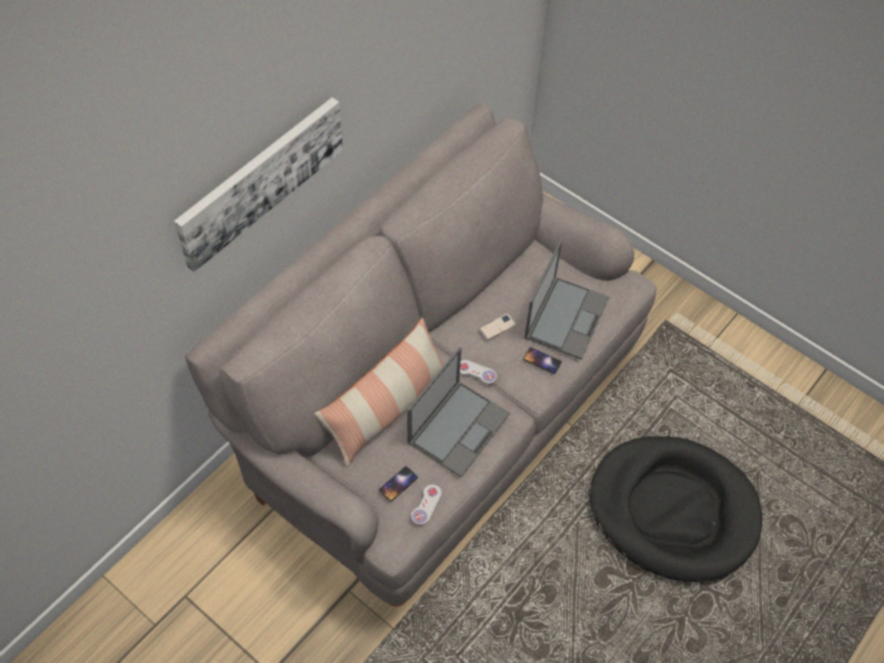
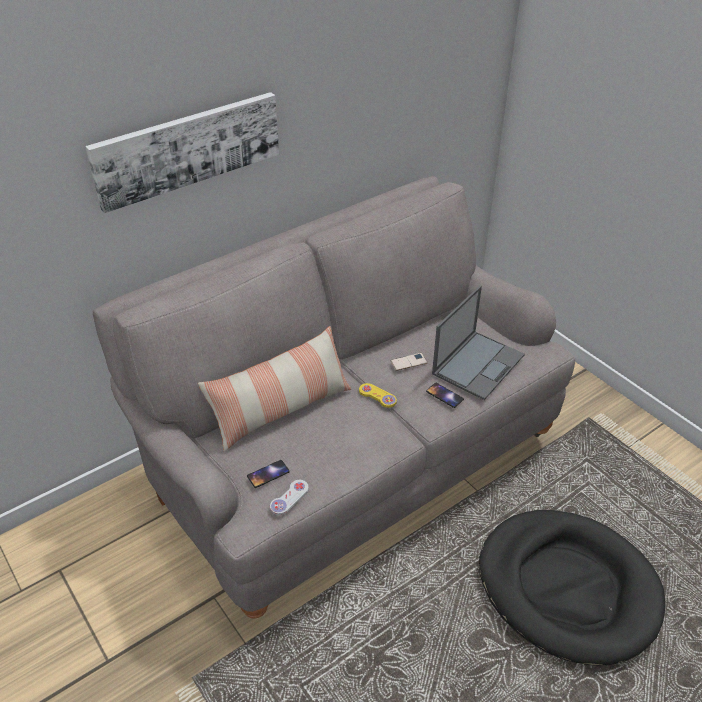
camera: 15 degrees right, 15 degrees down
(459, 427) = (345, 436): laptop -> none
(476, 373) = (377, 396): white game controller -> yellow game controller

